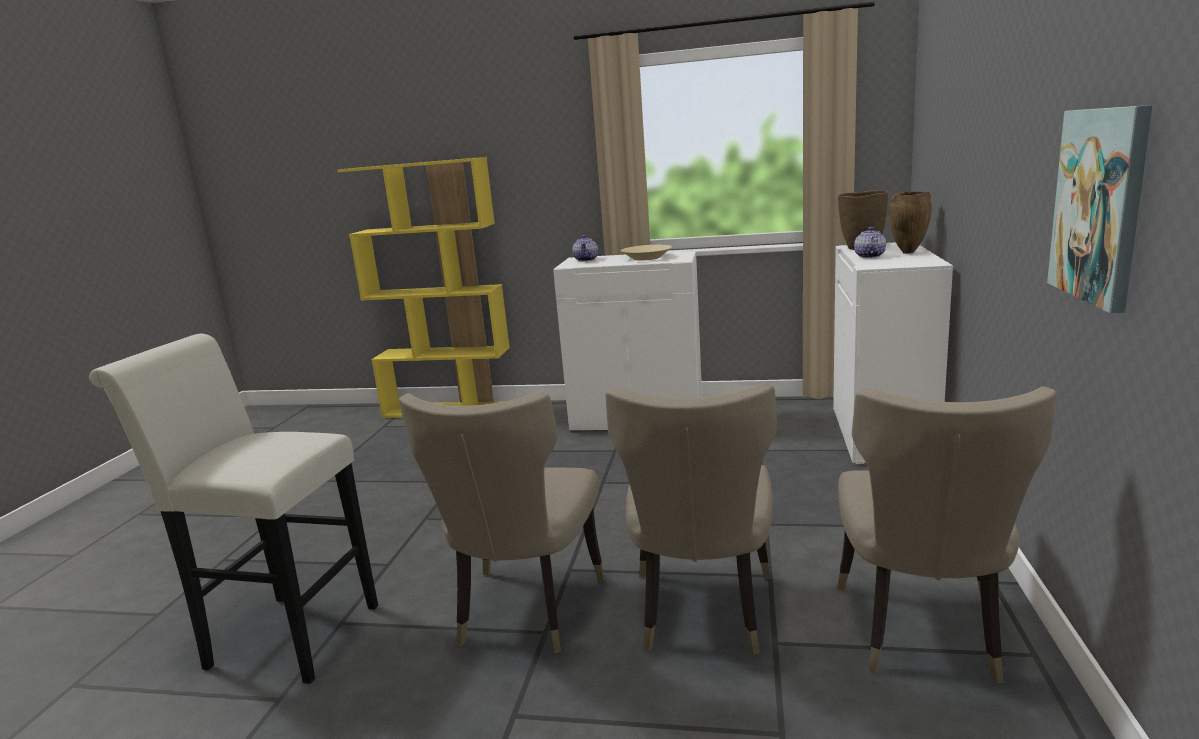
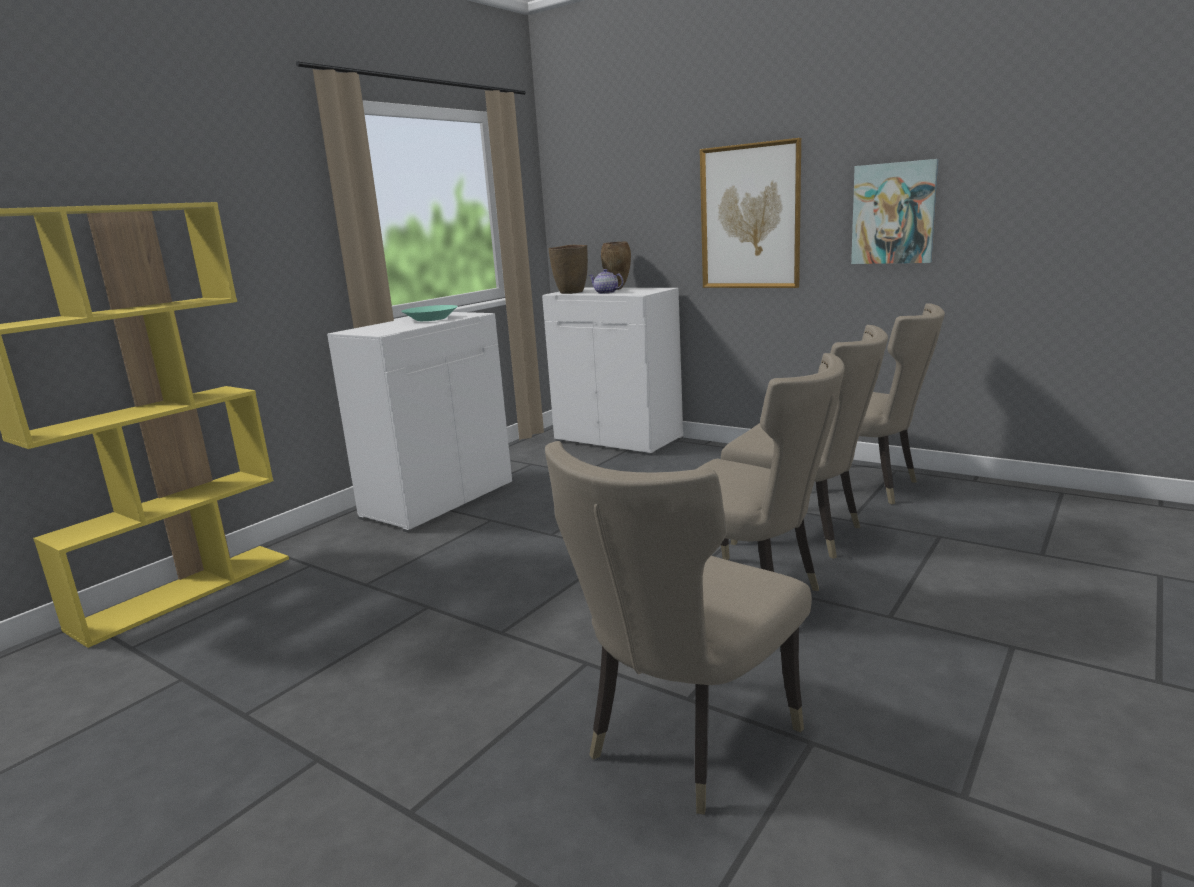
camera: 65 degrees left, 0 degrees up
(283, 635) = (683, 742): white stool -> beige chair
(586, 260) = (369, 329): teapot -> none
(647, 258) = (431, 319): beige bowl -> turquoise bowl
(1000, 179) = (750, 217): none -> picture

